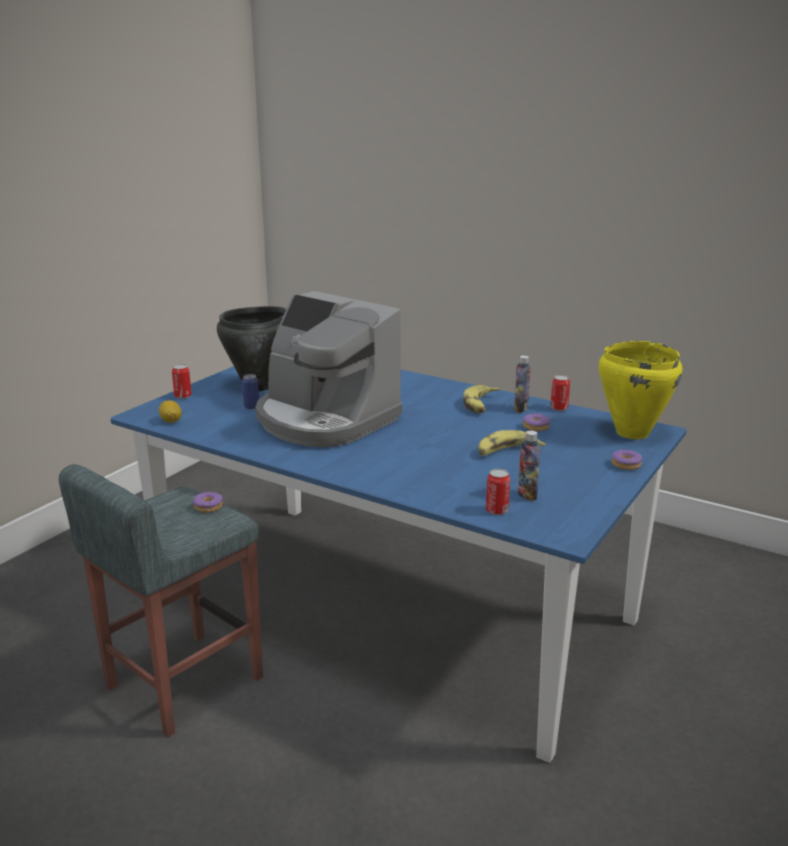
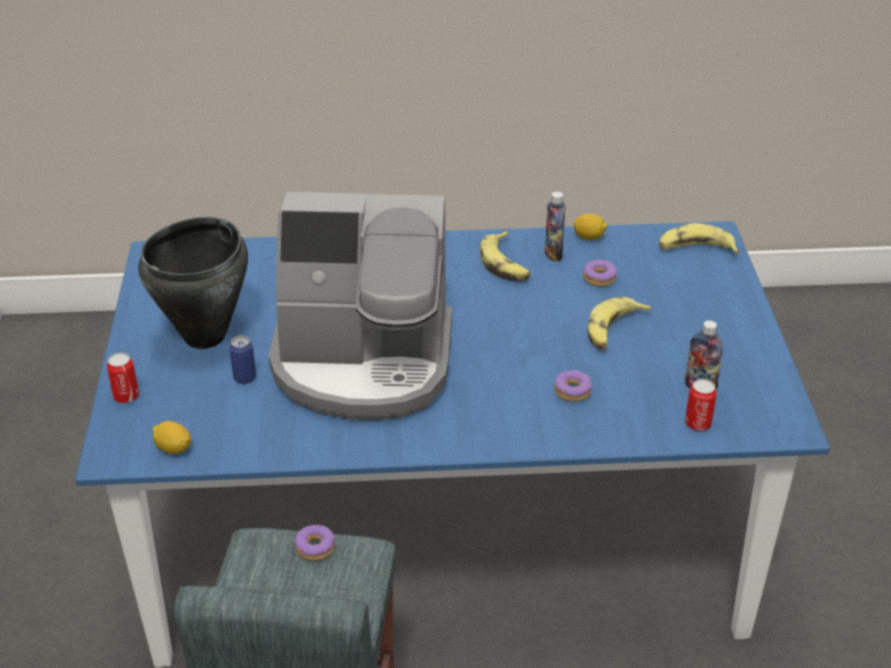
camera: 35 degrees left, 15 degrees up
(559, 408) = (589, 237): can -> lemon
(626, 465) = (739, 301): donut -> donut (573, 391)
(631, 433) = (695, 249): yellow cooking pot -> banana

